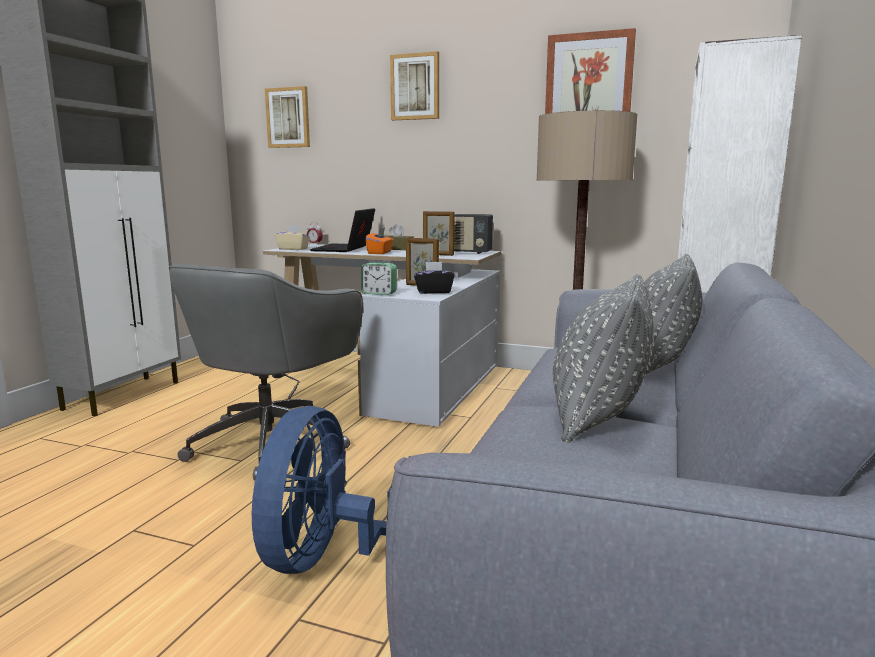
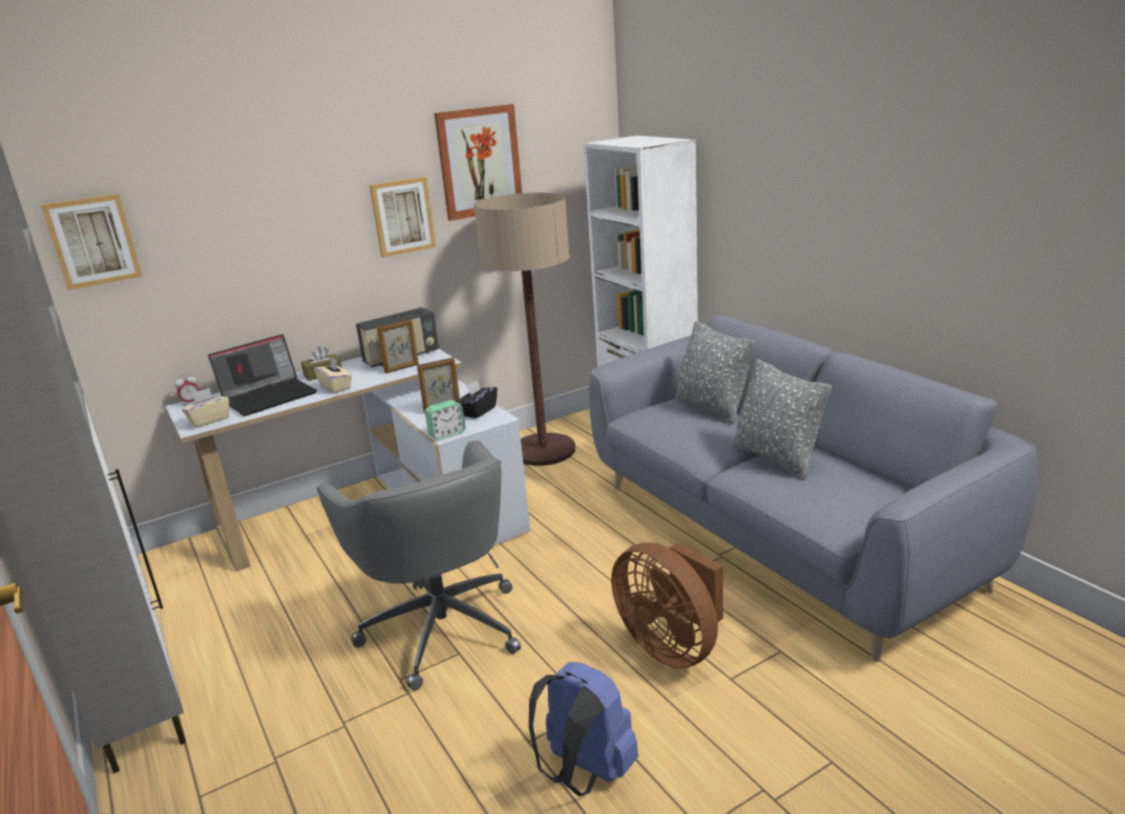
camera: 50 degrees left, 10 degrees up
(94, 575) = (585, 773): none -> blue backpack
(329, 558) = (672, 646): blue fan -> brown fan
(344, 249) = (270, 396): laptop -> laptop turned 90 degrees counterclockwise
(380, 253) = (336, 387): orange tissue box -> beige tissue box
(415, 87) = (289, 178): picture -> picture (402, 216)

